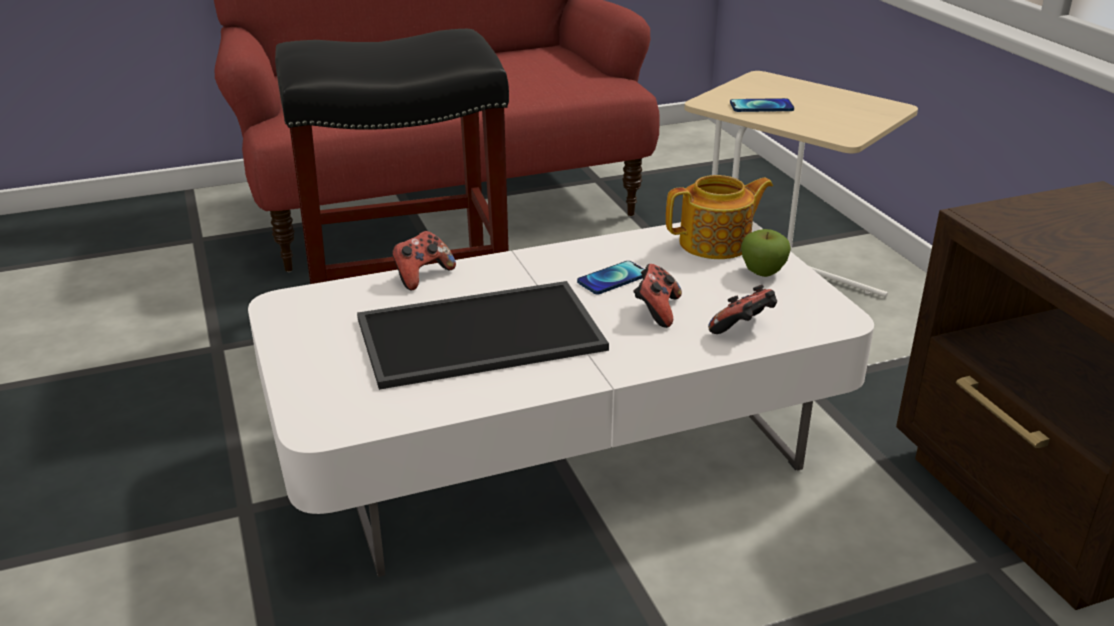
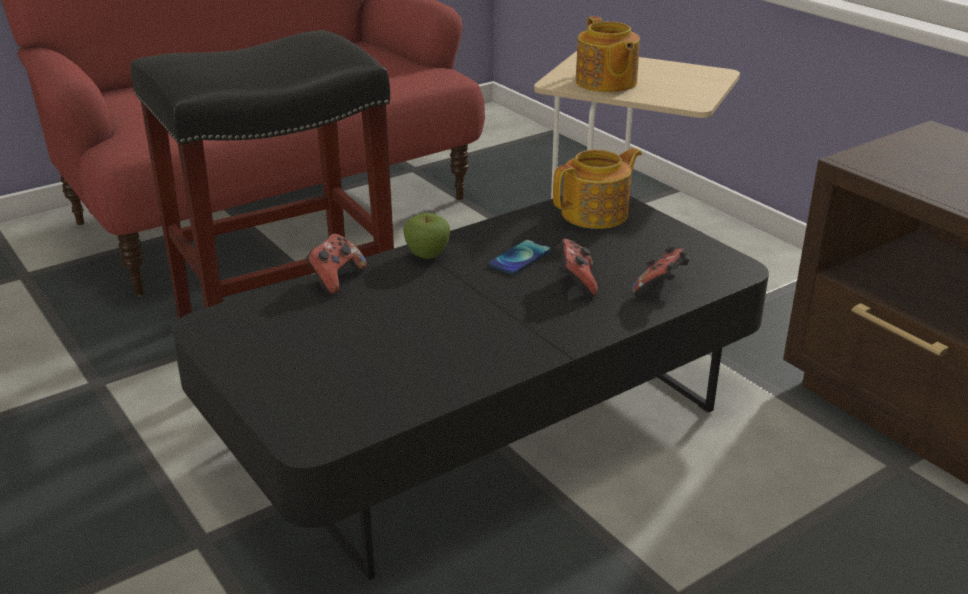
camera: 15 degrees left, 0 degrees up
(478, 337) = (422, 329): tray -> none
(556, 443) = (483, 423): white coffee table -> black coffee table
(761, 107) = (605, 83): phone -> teapot
(762, 272) = (650, 235): apple -> apple (427, 255)

